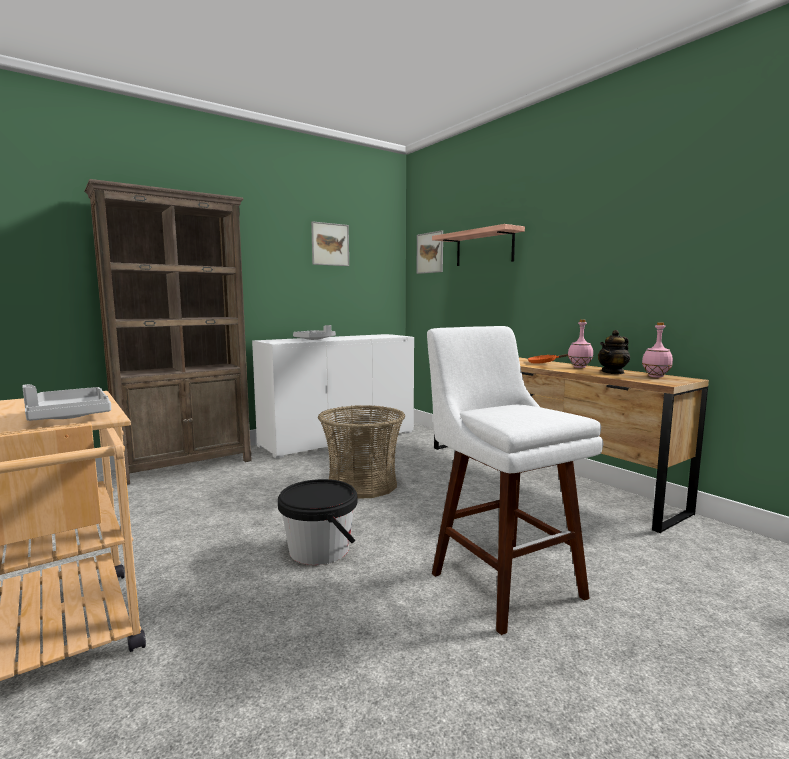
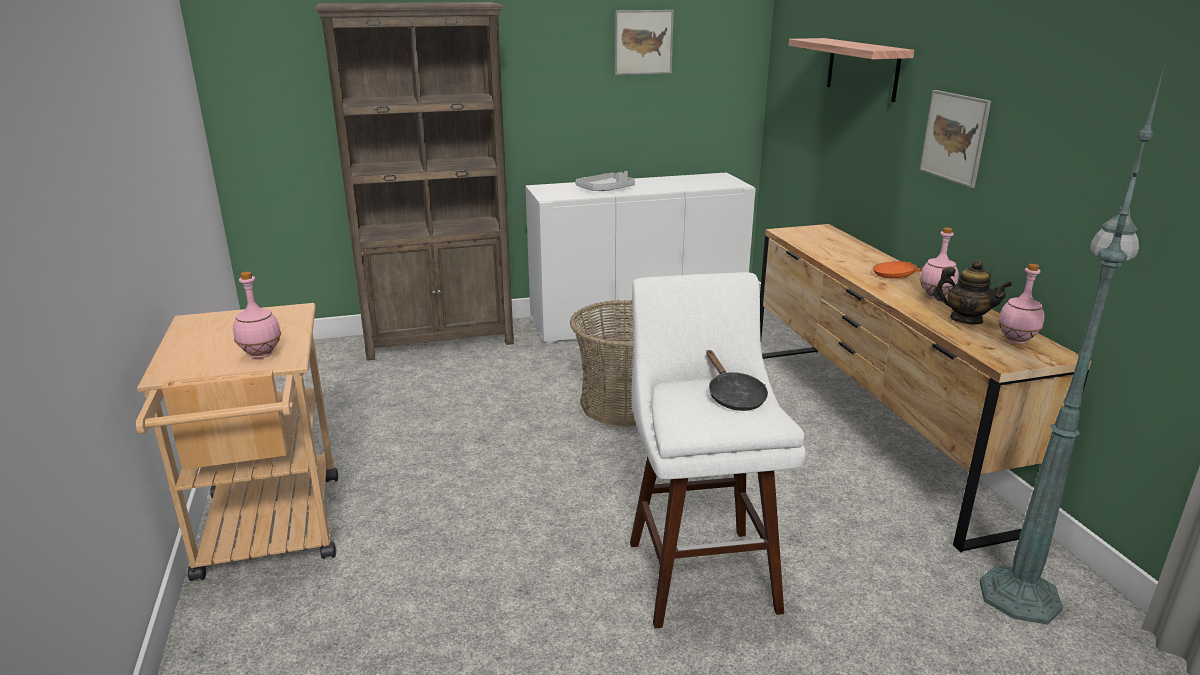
camera: 20 degrees right, 15 degrees up
(68, 416) = (260, 354): grey tray -> pink bottle
(319, 550) = (529, 487): black bucket -> none
(430, 253) = (798, 54): picture -> picture (954, 137)
(530, 409) = (733, 396): none -> black frying pan
(613, 372) = (965, 319): teapot -> teapot turned 135 degrees counterclockwise
(719, 549) = (1020, 593): none -> green floor lamp

